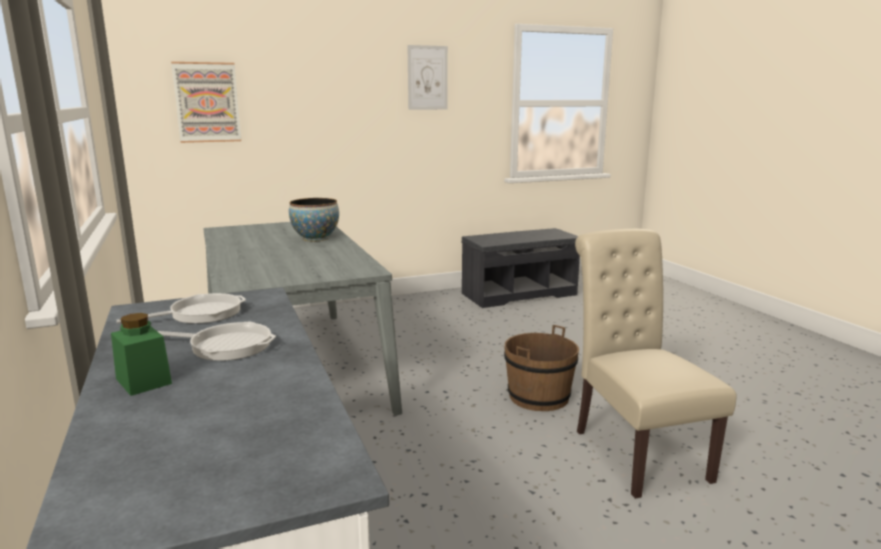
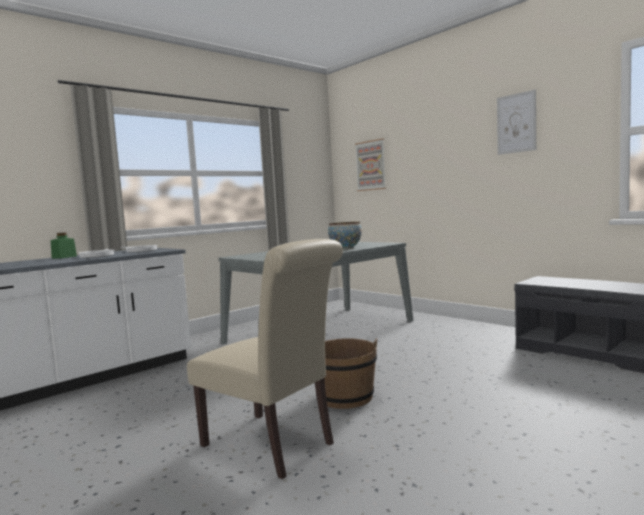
camera: 70 degrees right, 10 degrees down
(634, 450) = (274, 446): beige chair -> beige chair turned 75 degrees clockwise

